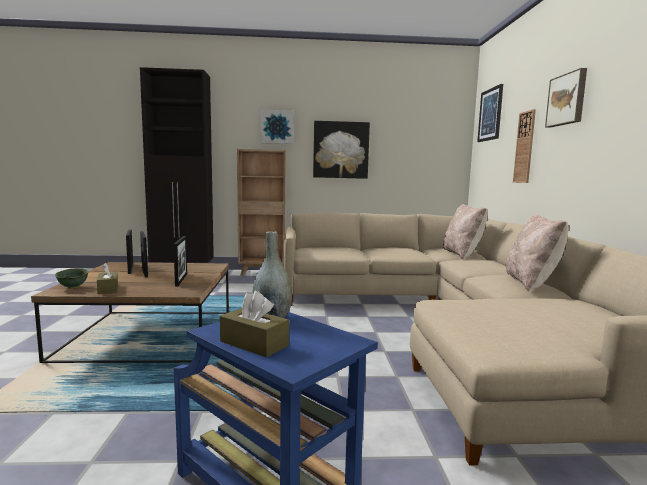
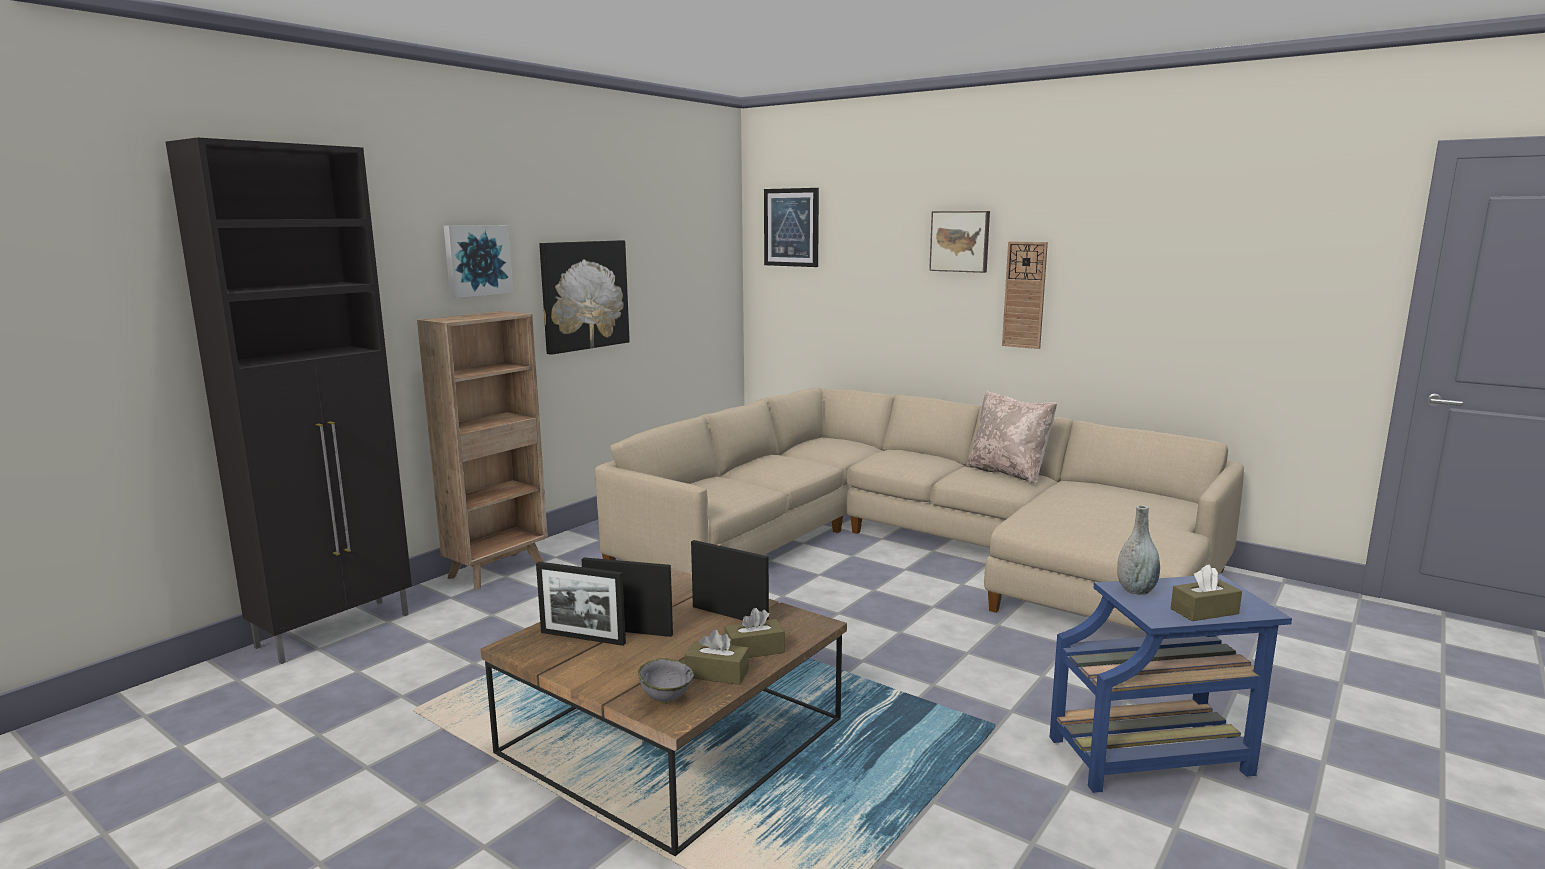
camera: 50 degrees left, 5 degrees up
(73, 287) = (666, 699): green bowl -> grey bowl
(142, 289) = (754, 650): none -> brown tissue box
(462, 254) = (852, 448): beige pillow -> none
(524, 147) = (882, 288): wall clock -> wall clock (1024, 295)

